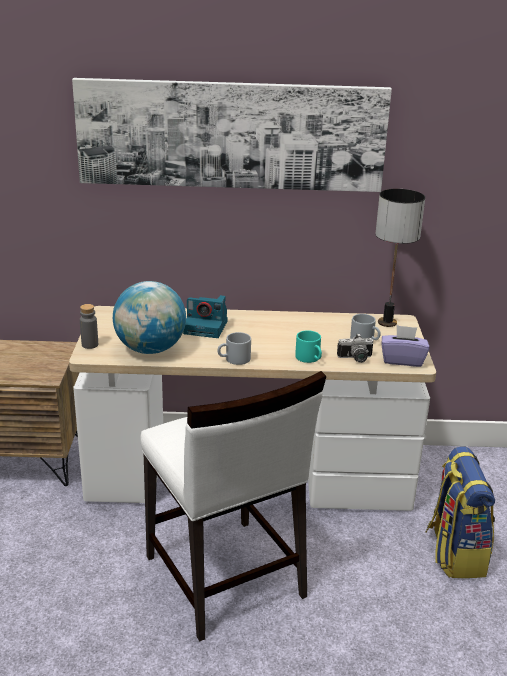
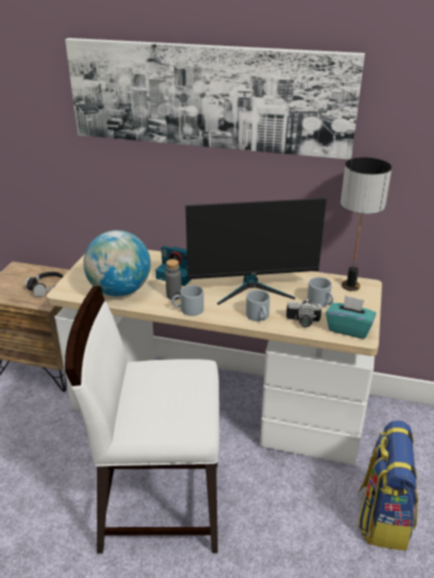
camera: 15 degrees right, 5 degrees up
(42, 362) = (47, 288): none -> black headphones
(90, 345) = (71, 281): grey bottle -> grey bottle (174, 296)
(224, 578) = (159, 504): white chair -> white chair turned 105 degrees clockwise
(291, 334) = (253, 288): none -> monitor
(310, 358) = (259, 317): turquoise mug -> grey mug
(402, 360) = (349, 329): purple tissue box -> turquoise tissue box

